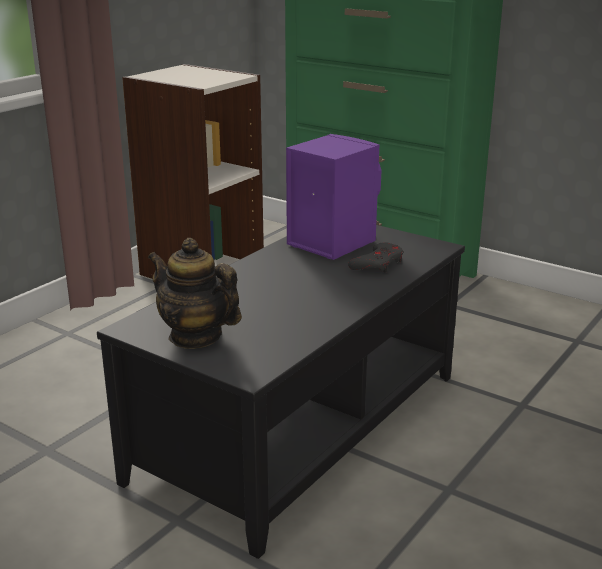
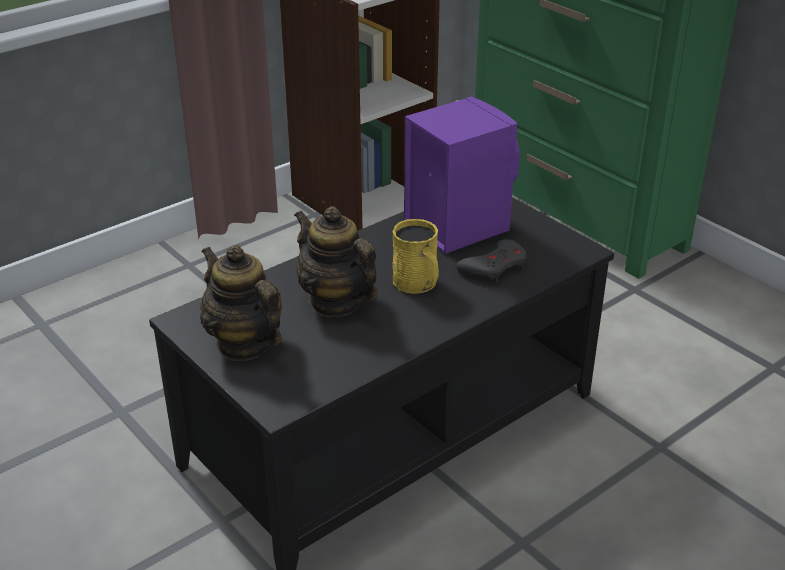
camera: 15 degrees right, 10 degrees up
(260, 300) = (335, 302): none -> teapot
(323, 281) = (418, 284): none -> yellow mug

